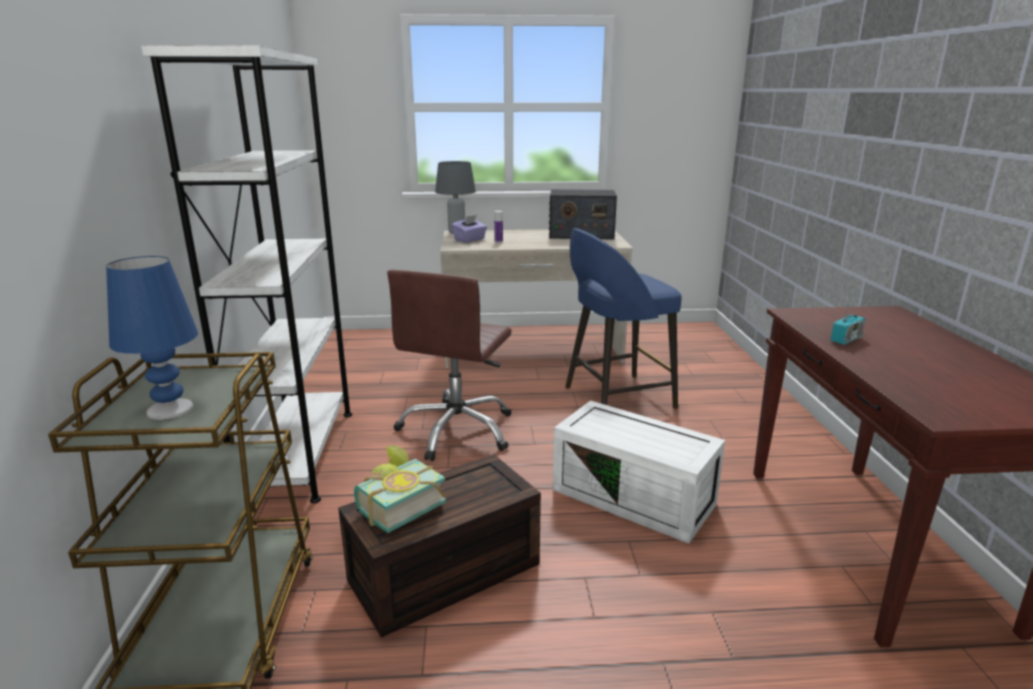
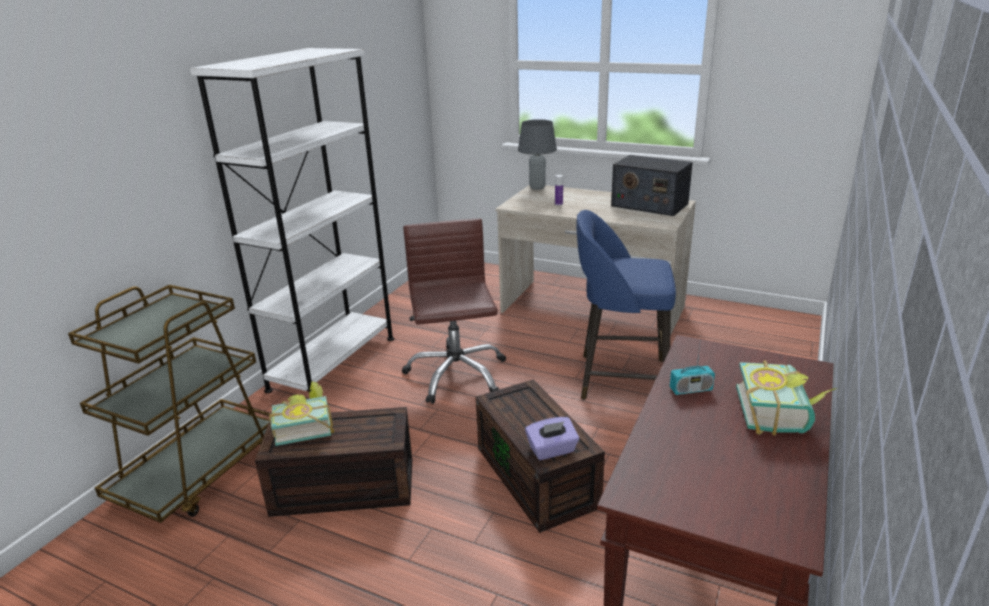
camera: 30 degrees right, 5 degrees up
(171, 409) = (146, 329): blue table lamp -> none
(457, 430) = (456, 374): brown office chair -> brown office chair turned 120 degrees clockwise
(470, 240) = (536, 198): purple tissue box -> purple tissue box (552, 450)
(636, 496) = (539, 477): white storage box -> brown storage box
(929, 341) = (780, 414): none -> book

